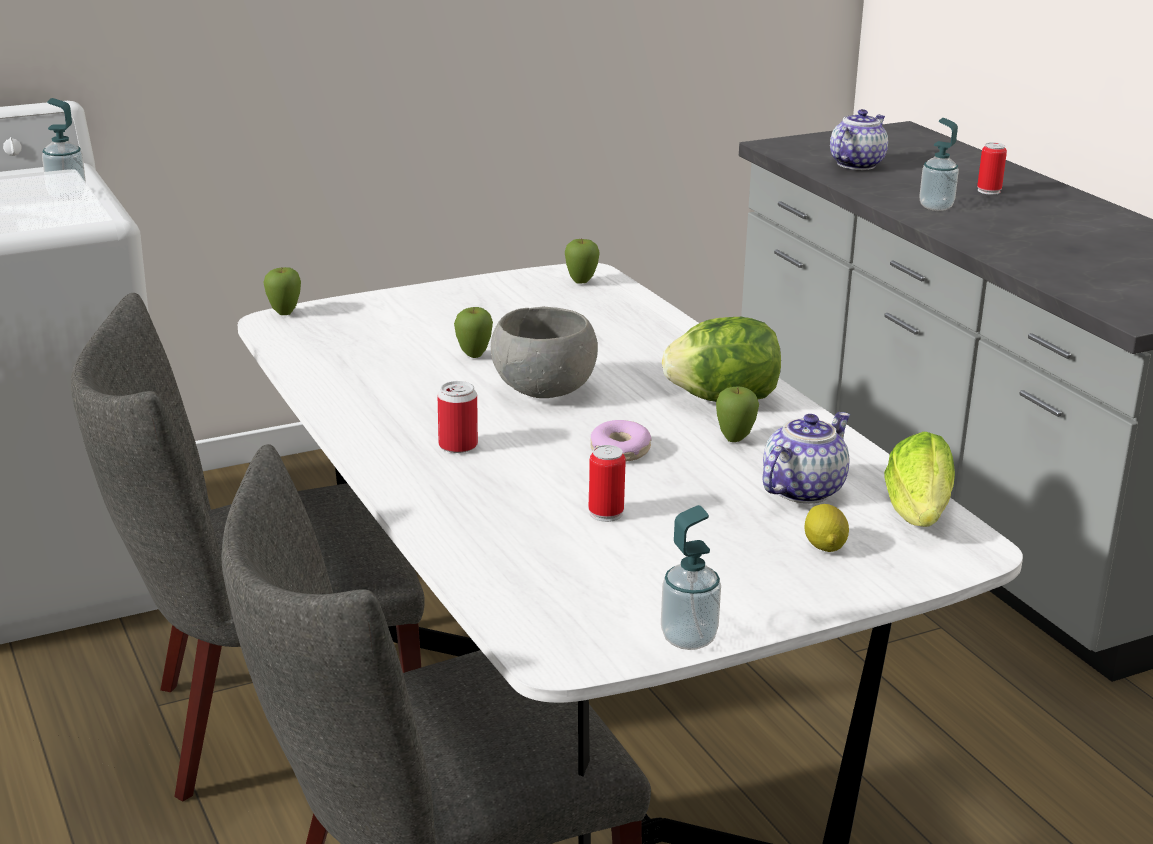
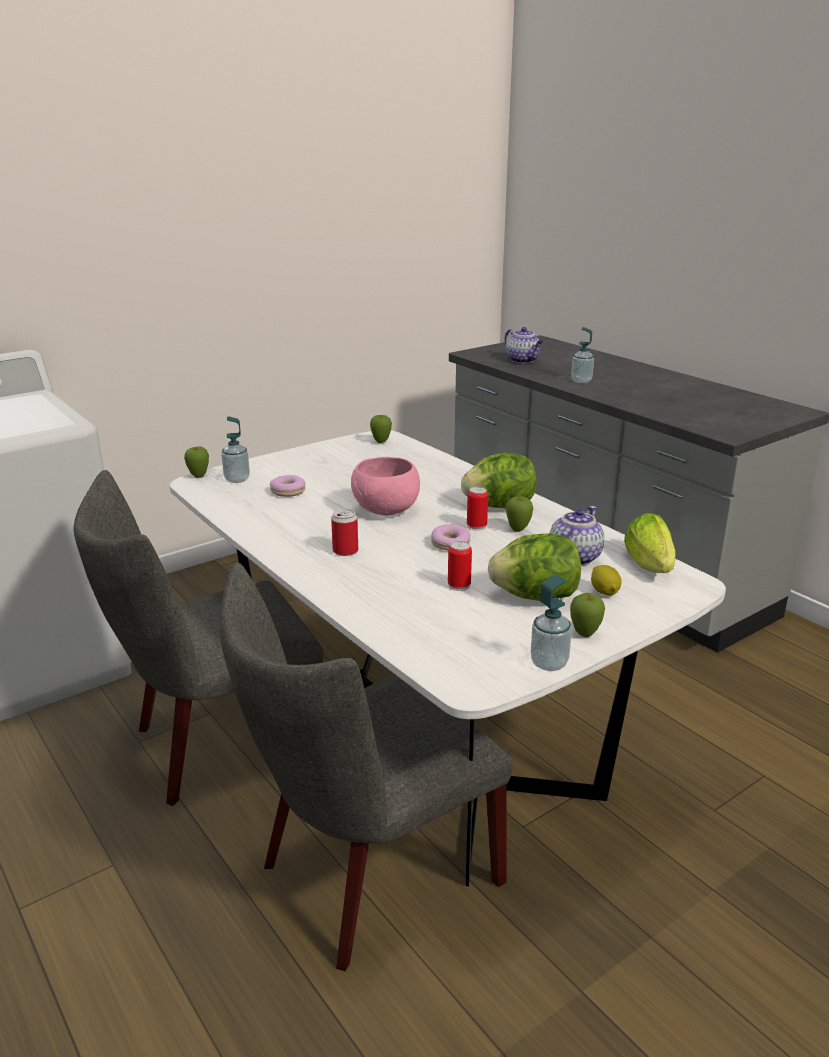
camera: 10 degrees left, 0 degrees up
(67, 196) = (41, 411): soap dispenser -> soap dispenser (237, 479)
(407, 348) = (288, 491): none -> donut
(474, 356) = (332, 492): apple -> apple (584, 634)
(544, 391) = (386, 511): grey bowl -> pink bowl
(714, 542) = (535, 596): none -> lettuce
(856, 164) = (523, 360): teapot -> teapot turned 120 degrees clockwise
(989, 191) = (606, 370): can -> can (476, 526)

